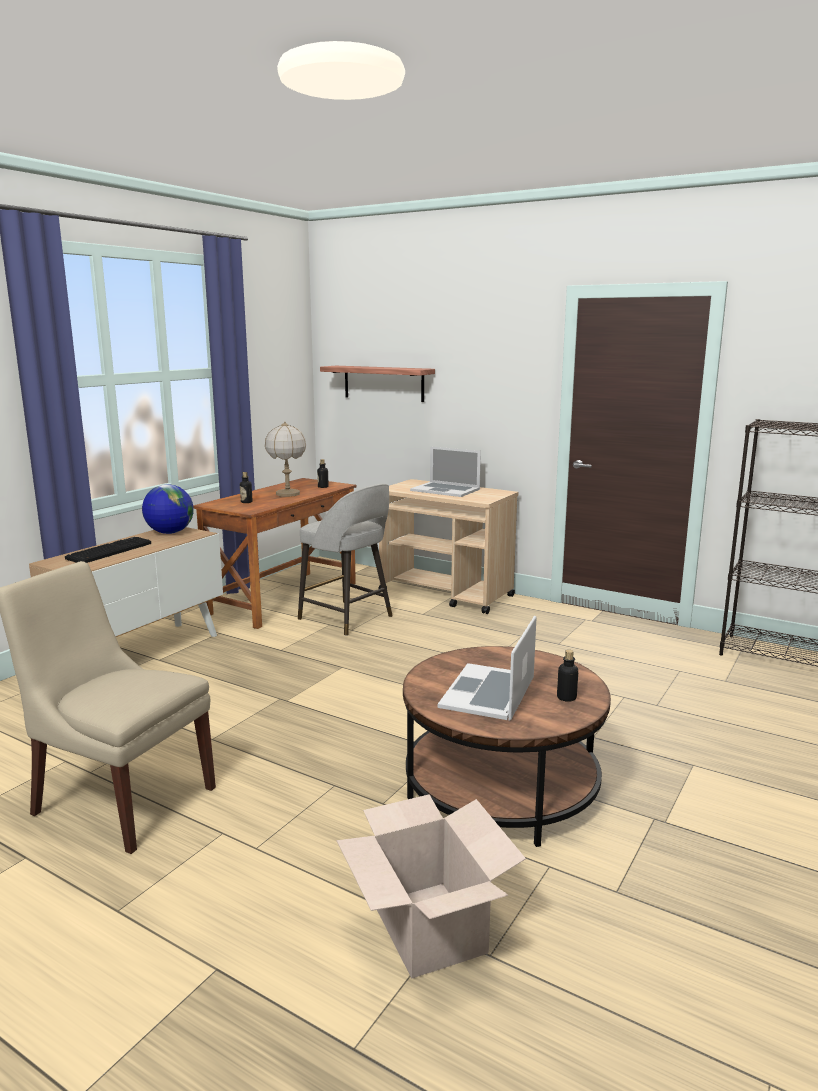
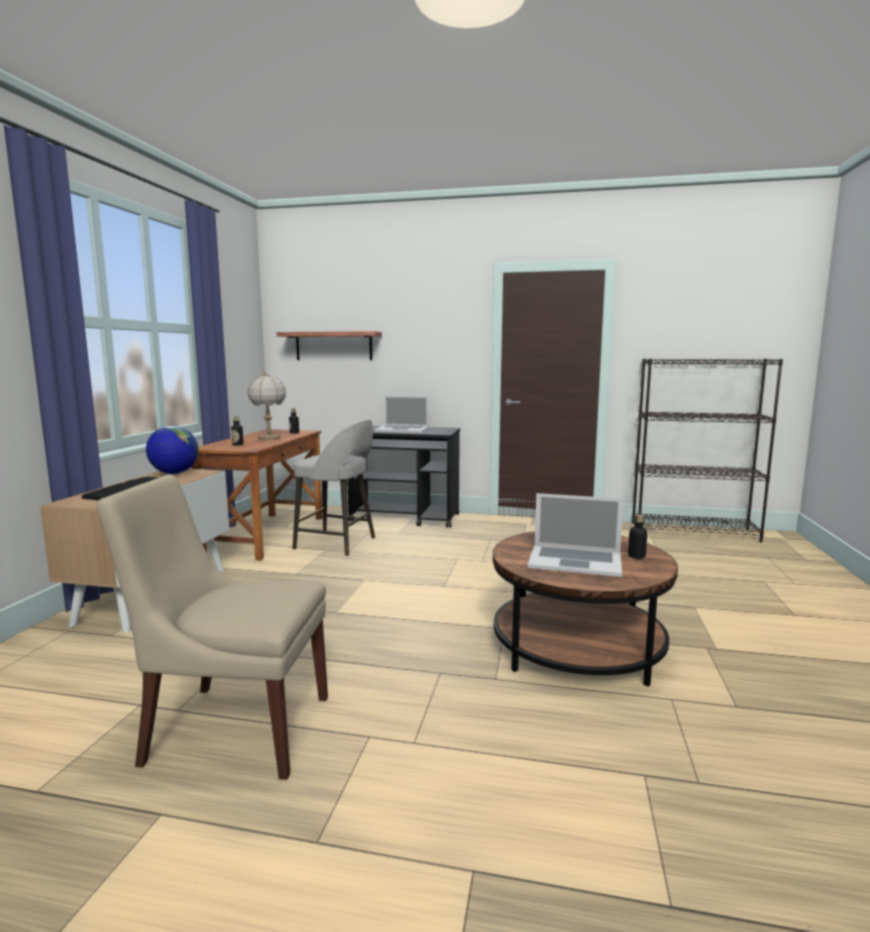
camera: 20 degrees left, 5 degrees down
(430, 928) = (631, 773): cardboard box -> none
(447, 594) = (406, 518): beige cart -> black cart
(488, 692) = (575, 560): laptop -> laptop turned 75 degrees counterclockwise

